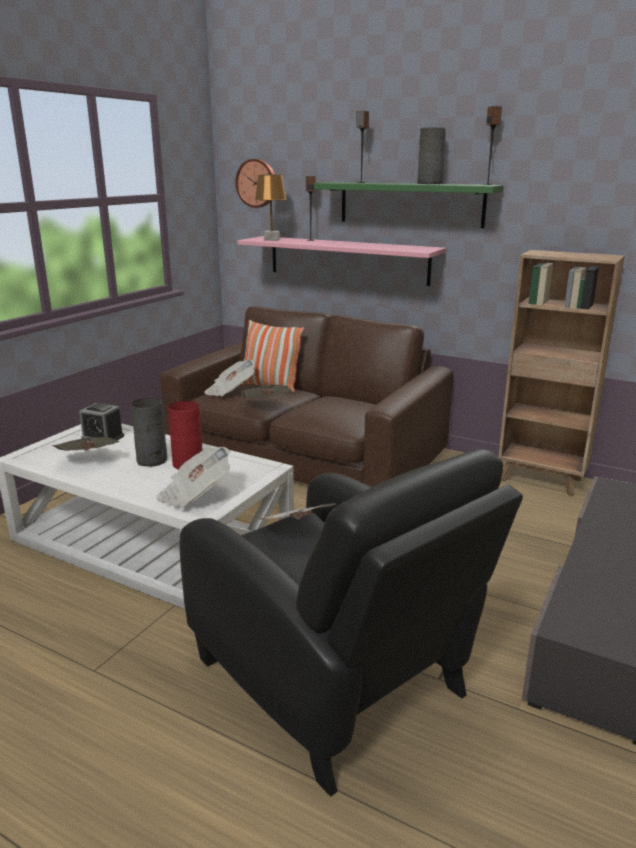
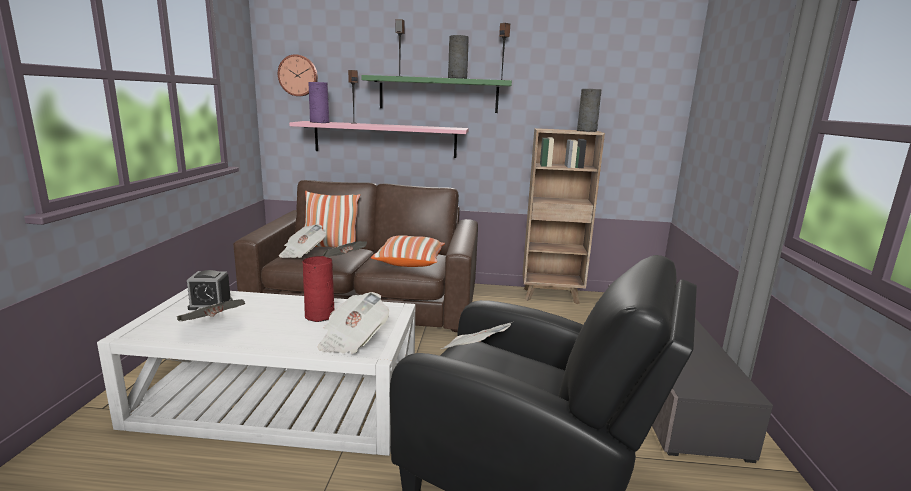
camera: 25 degrees left, 5 degrees down
(152, 461) = (281, 318): grey vase -> grey vase (587, 131)
(272, 239) = (320, 122): brown table lamp -> purple vase
(337, 414) = (409, 261): none -> pillow

